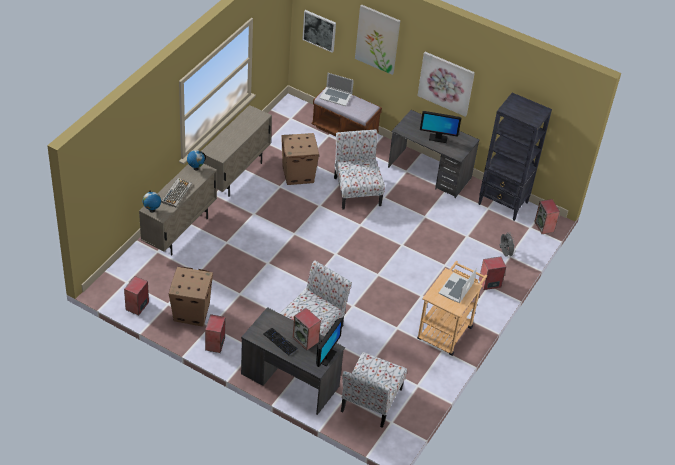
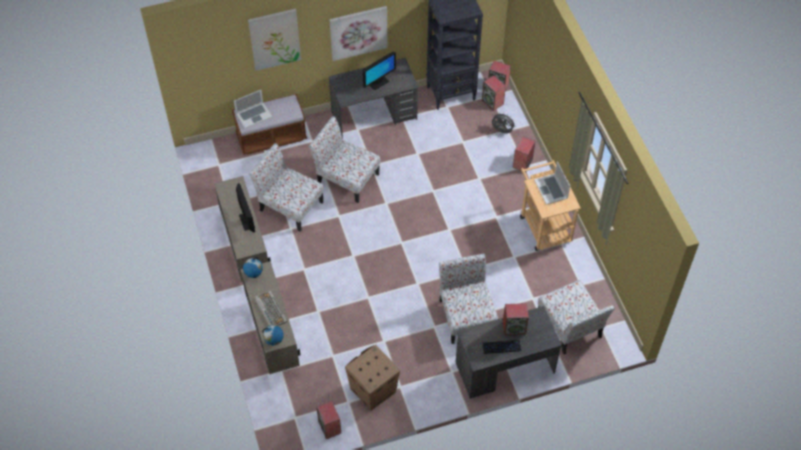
camera: 45 degrees left, 10 degrees up
(215, 344) = (422, 396): speaker -> speaker (493, 102)
(298, 174) = (289, 205): cardboard box -> chair
(319, 30) = (206, 70): picture -> none
(326, 357) = (543, 325): monitor -> monitor (247, 221)

